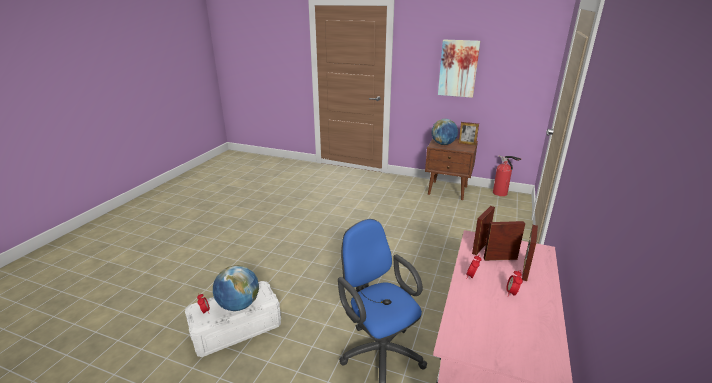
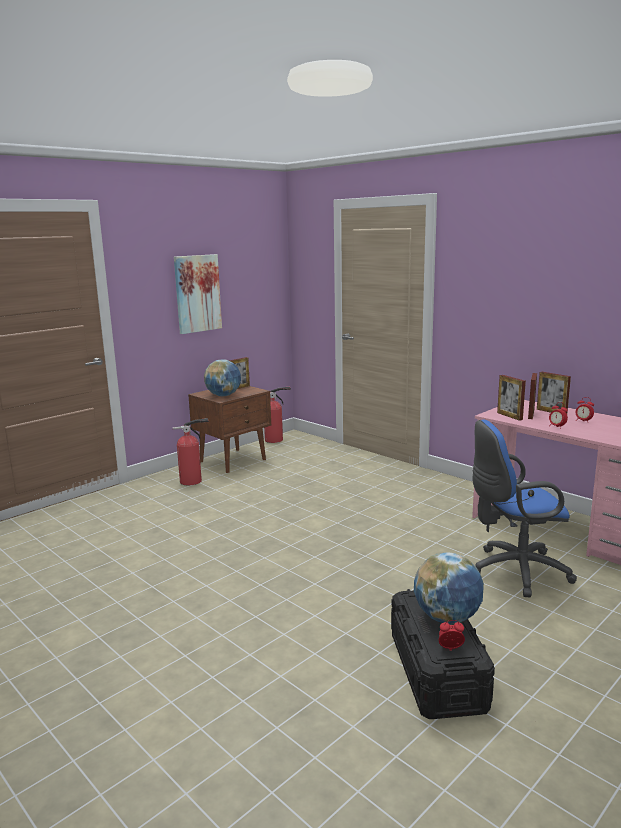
camera: 65 degrees left, 10 degrees down
(236, 329) = (436, 672): white storage box -> black storage box
(405, 188) = (193, 481): none -> fire extinguisher

